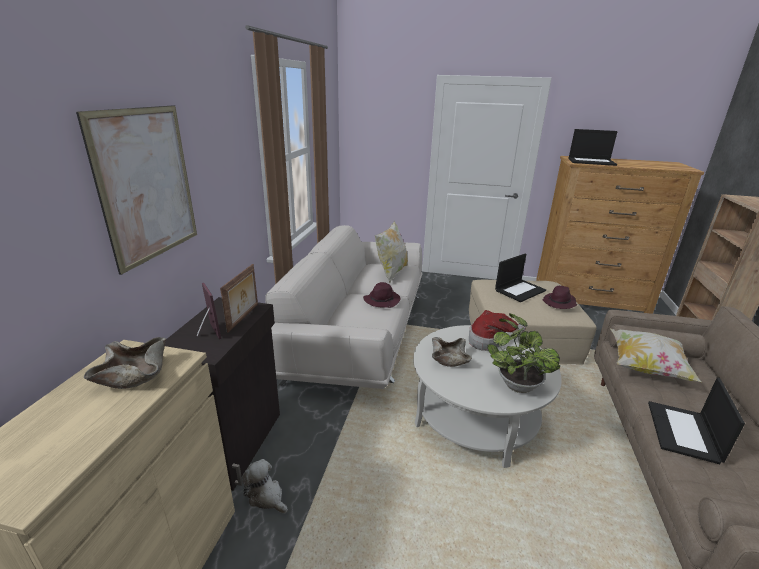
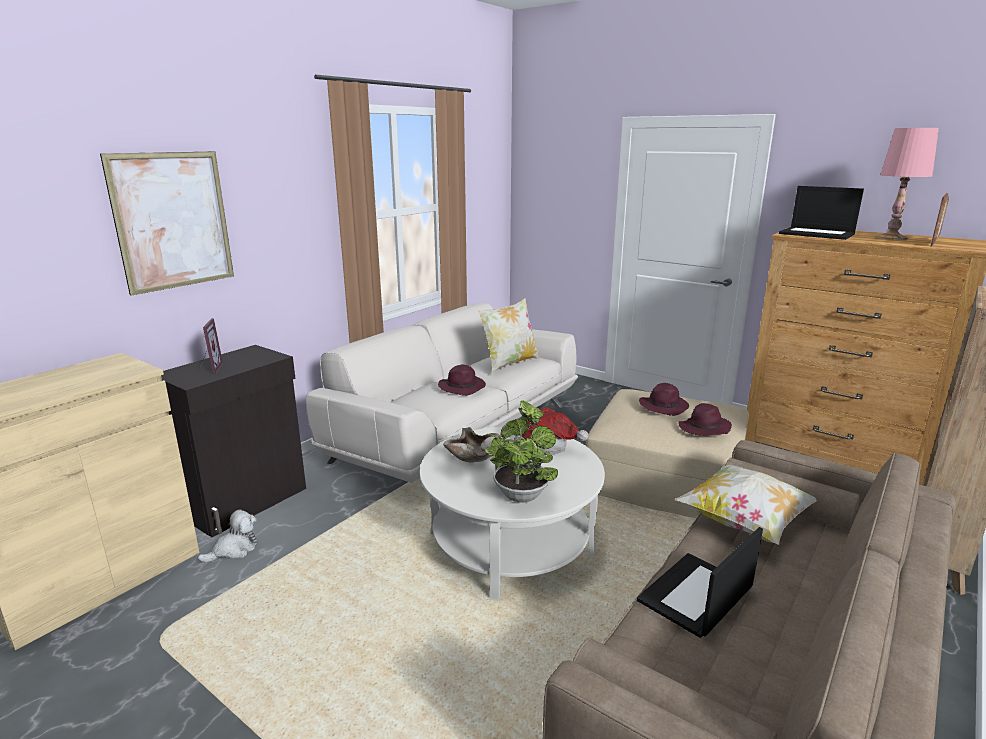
camera: 25 degrees right, 5 degrees down
(134, 374) = (97, 373): beige bowl -> none
(244, 317) = (254, 362): picture frame -> picture frame (934, 242)
(266, 496) = (234, 550): plush toy -> plush toy turned 75 degrees clockwise
(520, 290) = (664, 406): laptop -> purple hat
(632, 162) = (892, 237): none -> pink table lamp

